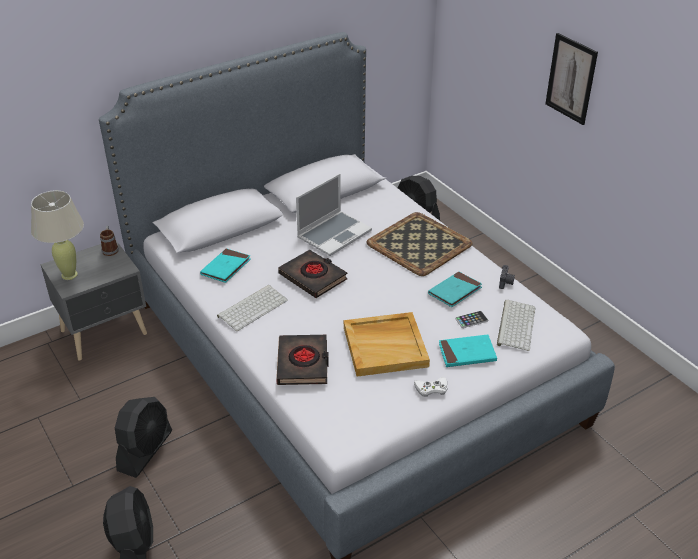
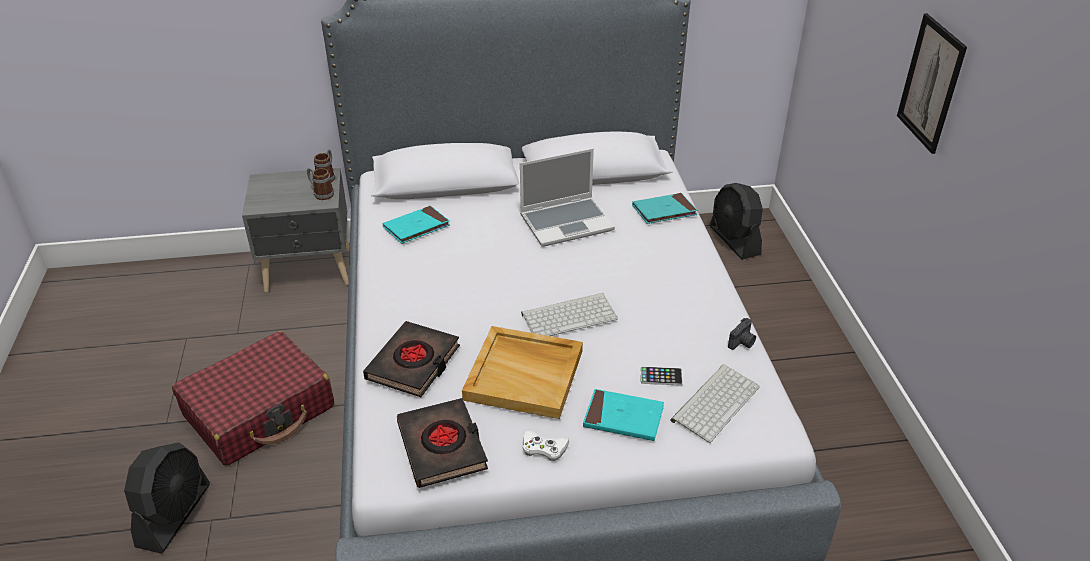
camera: 25 degrees right, 0 degrees up
(69, 275) = (267, 193): beige table lamp -> none
(116, 263) = (321, 193): none -> mug
(145, 450) = (260, 411): black fan -> red suitcase
(252, 307) = (410, 280): keyboard -> keyboard (570, 315)
(313, 277) = (503, 265): black book -> black book (442, 447)
(420, 244) = (663, 262): tray -> none
(455, 291) = (665, 333): turquoise book -> turquoise book (664, 211)

